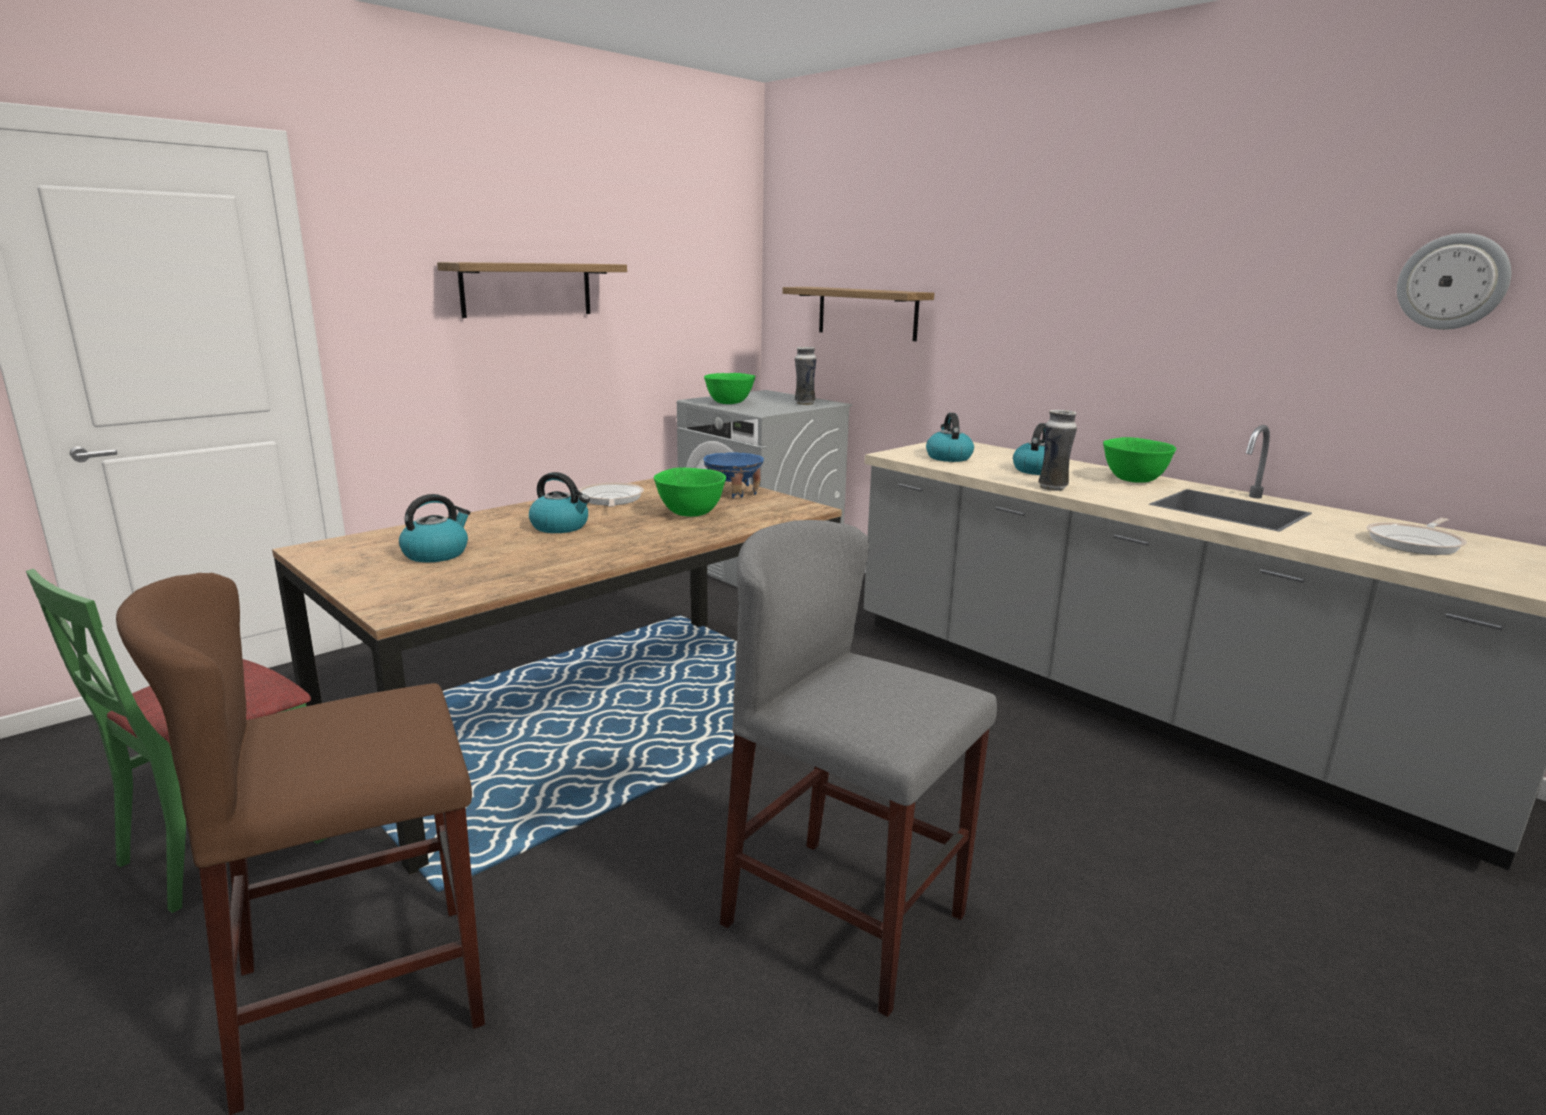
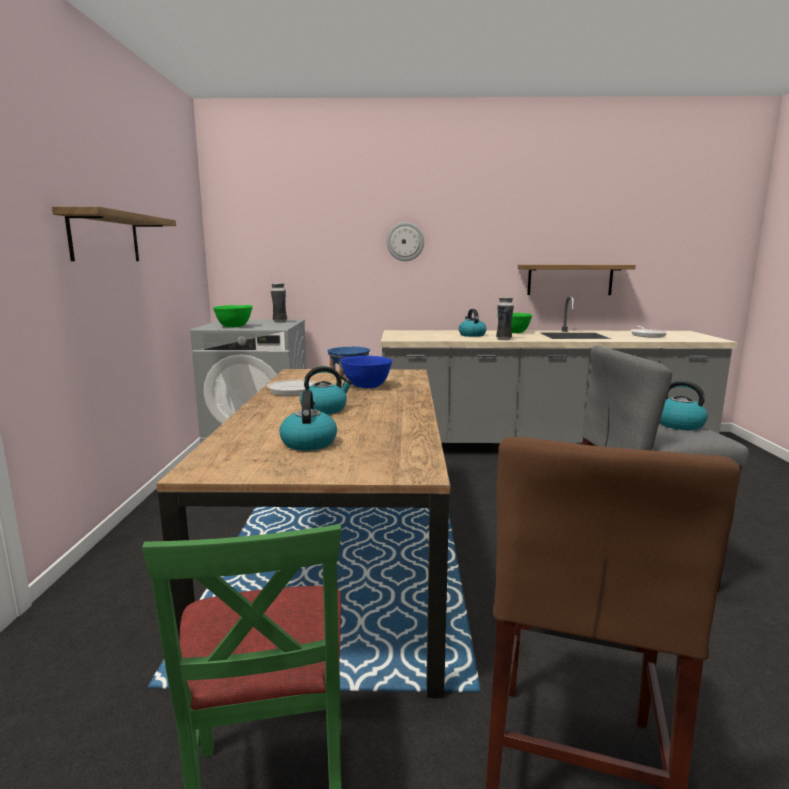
camera: 45 degrees left, 5 degrees down
(690, 513) = (366, 386): green bowl -> blue bowl
(867, 313) = (308, 259): shelf -> shelf (570, 279)
(948, 457) = (420, 336): kettle -> kettle (678, 424)
(1452, 282) = (622, 229): wall clock -> wall clock (405, 241)

